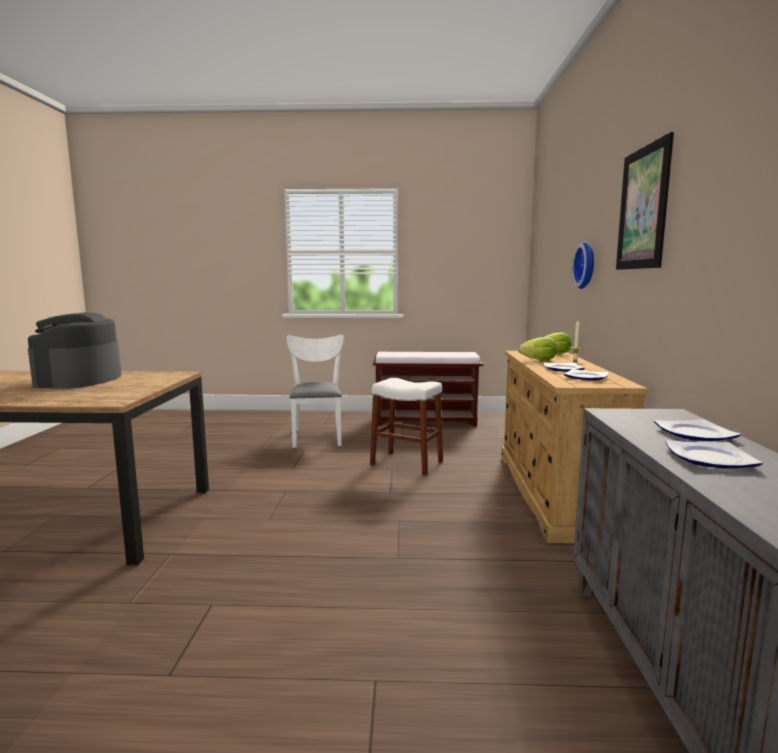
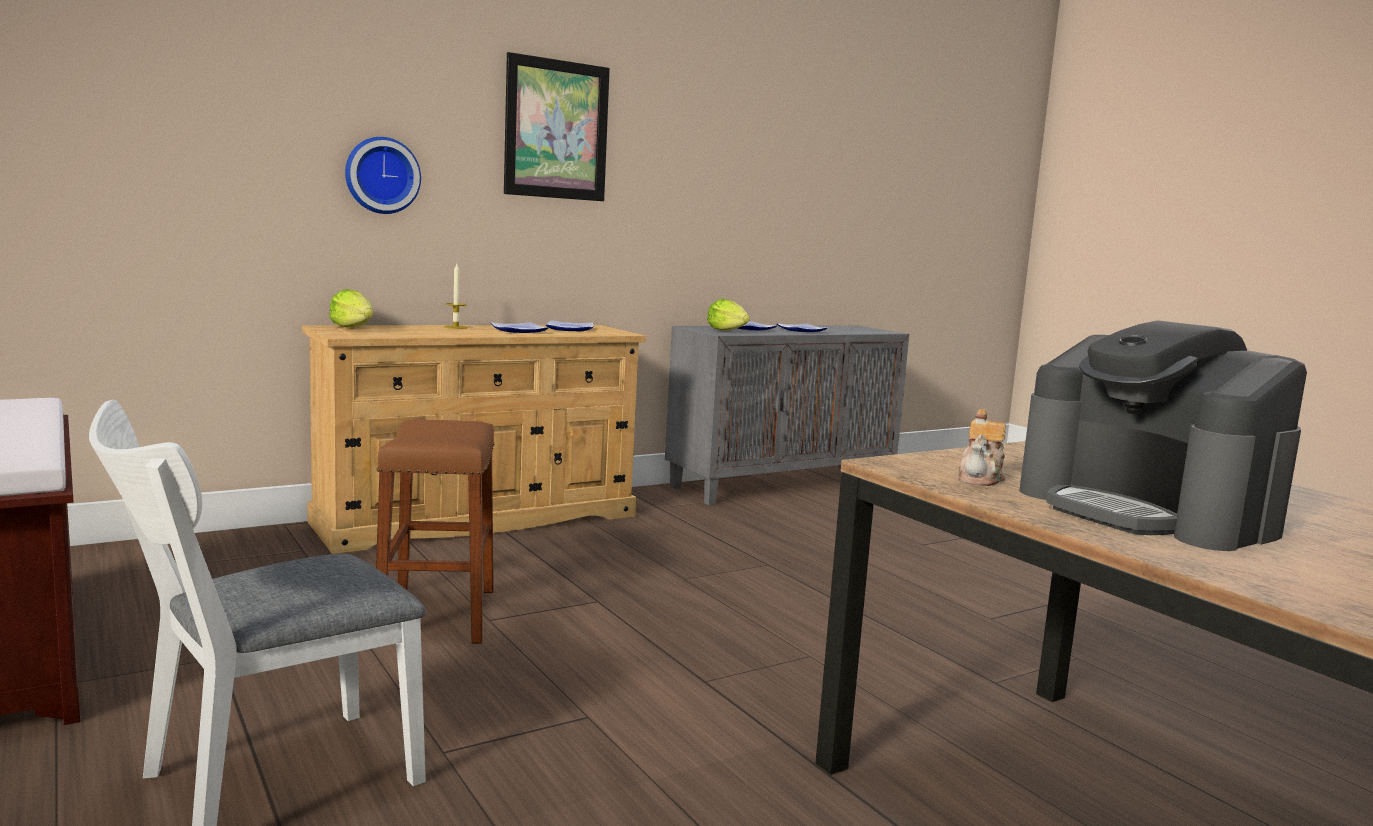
camera: 125 degrees left, 0 degrees up
(79, 380) = (1146, 511): coffee machine -> coffee machine turned 90 degrees clockwise
(146, 376) = (980, 478): none -> teapot
(406, 463) = (437, 615): white stool -> brown stool
(539, 360) = (444, 333): lettuce -> lettuce (727, 331)

